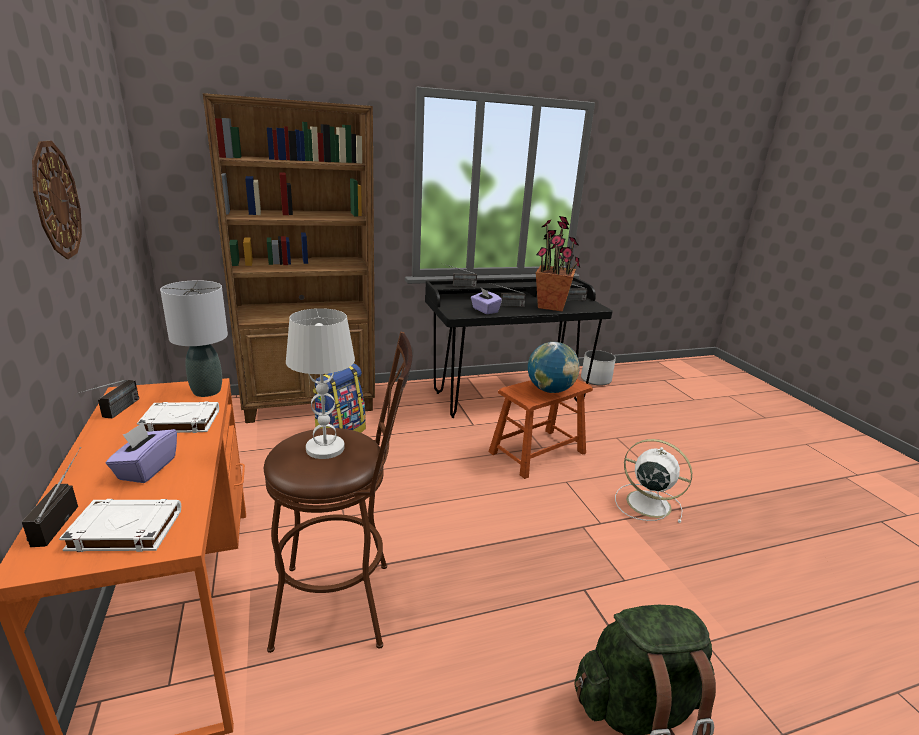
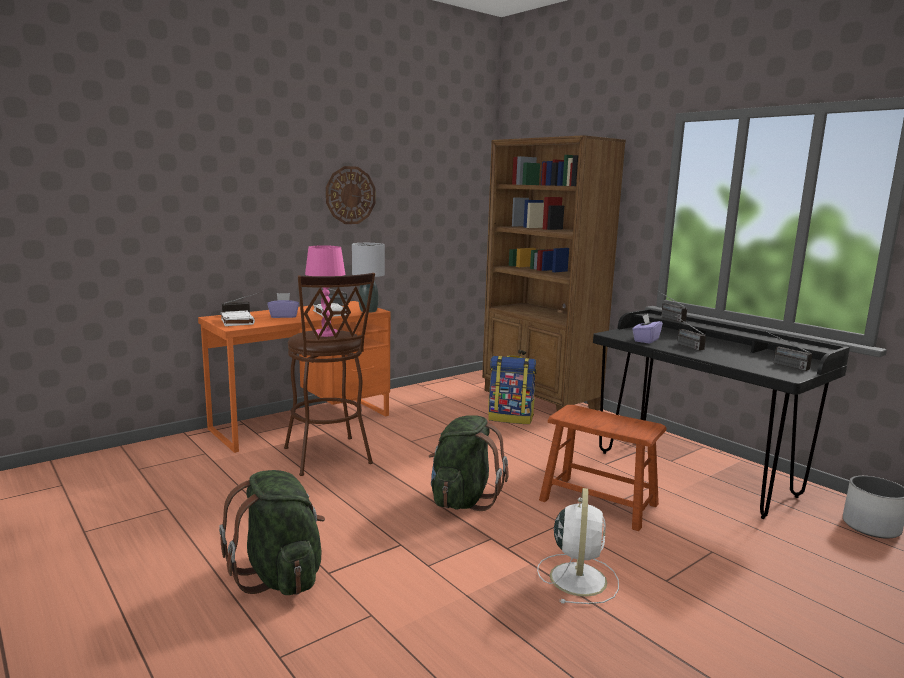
camera: 70 degrees right, 10 degrees down
(325, 448) = (326, 333): white table lamp -> pink table lamp
(507, 521) = (462, 500): none -> green backpack
(550, 390) = (601, 422): globe -> none
(551, 306) = (731, 359): potted plant -> none

